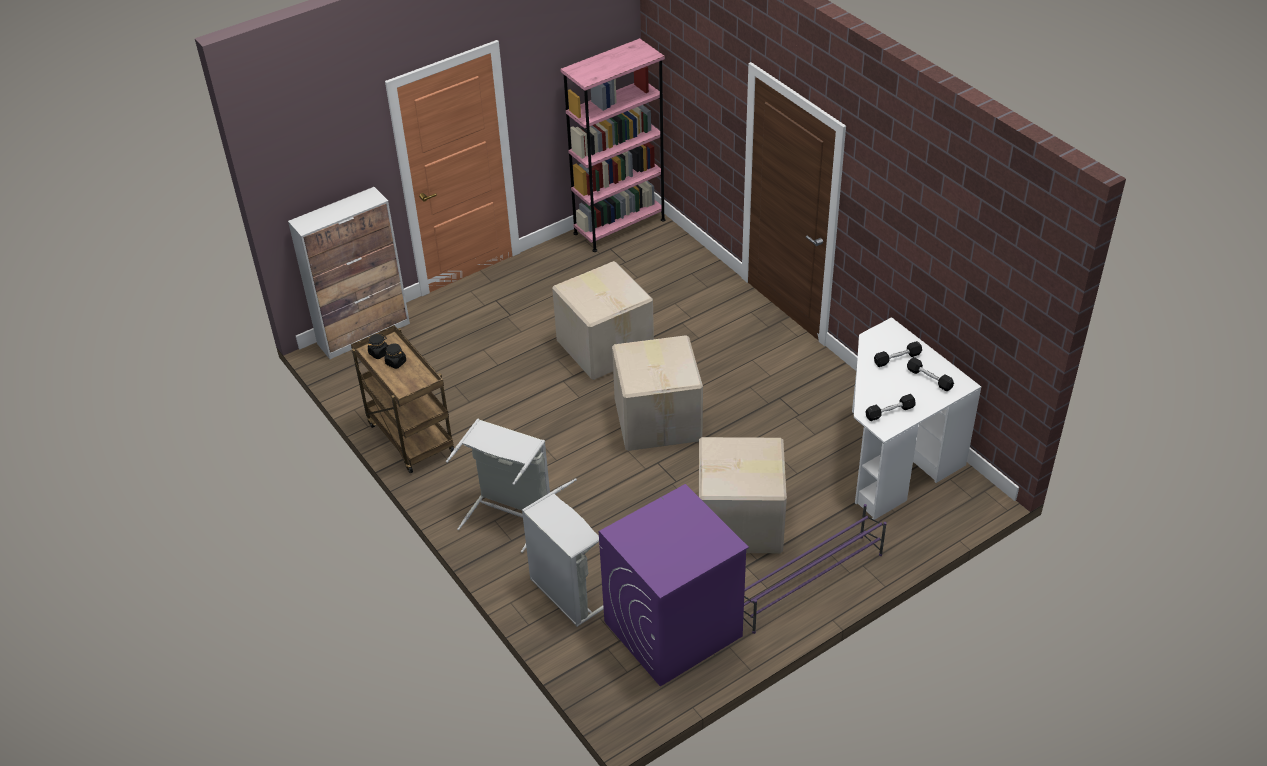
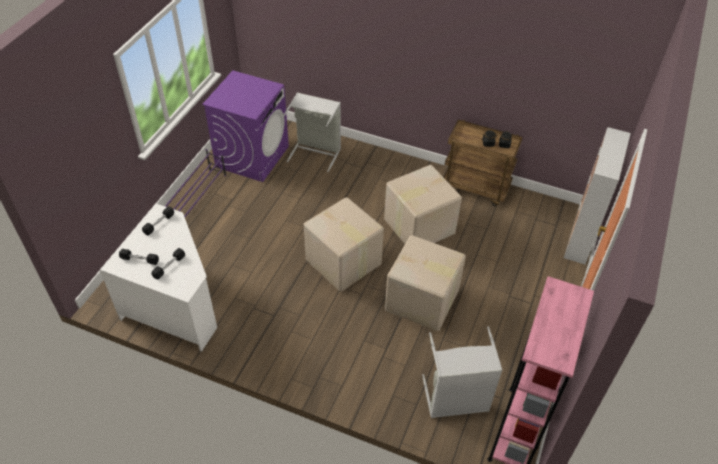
camera: 145 degrees right, 5 degrees up
(509, 513) = (380, 173): grey laundry basket -> grey laundry basket (456, 400)
(741, 523) = (249, 220): cardboard box -> cardboard box (418, 226)

